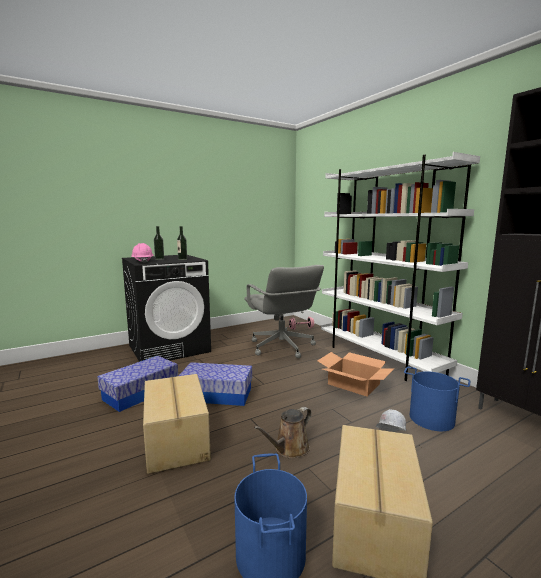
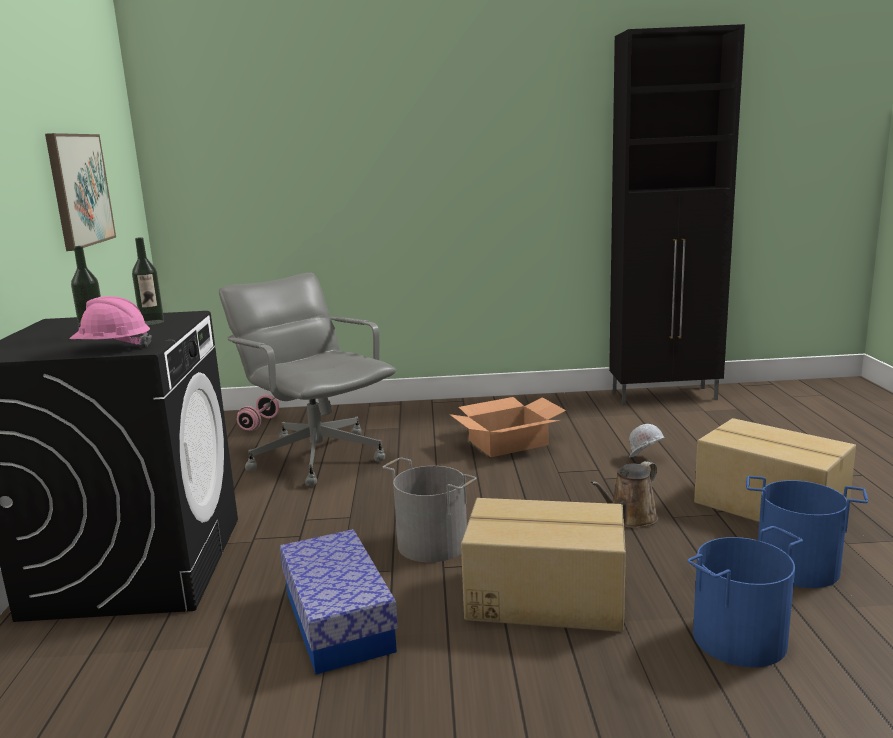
camera: 60 degrees left, 5 degrees up
(216, 394) = (433, 543): storage box -> grey bucket
(235, 212) = (79, 190): none -> picture
(281, 347) = (317, 457): grey office chair -> grey office chair turned 135 degrees counterclockwise
(289, 449) = (629, 519): brown watering can -> brown watering can turned 60 degrees clockwise
(379, 358) = (453, 408): white bookcase -> none
(431, 419) = (625, 430): blue bucket -> blue bucket (740, 639)

